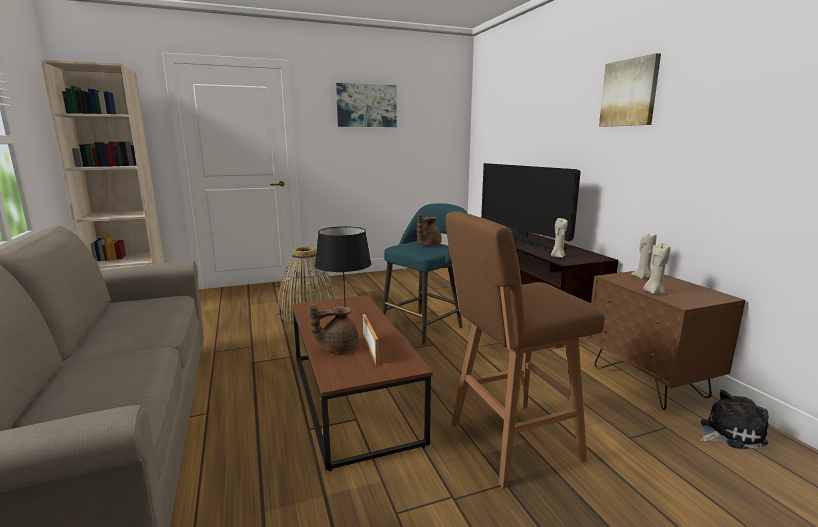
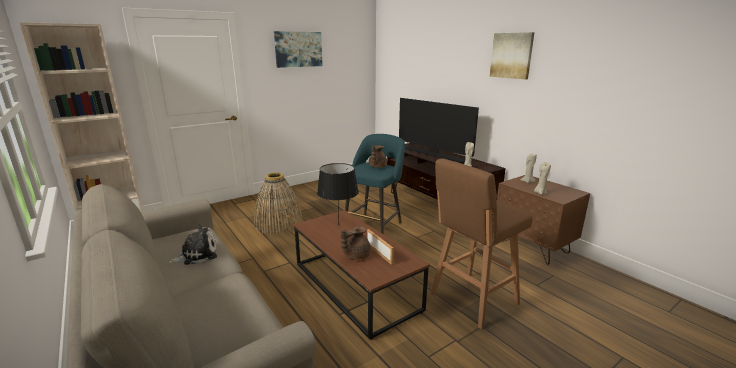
camera: 15 degrees left, 5 degrees up
(728, 433) = (585, 273): plush toy -> plush toy (197, 255)

